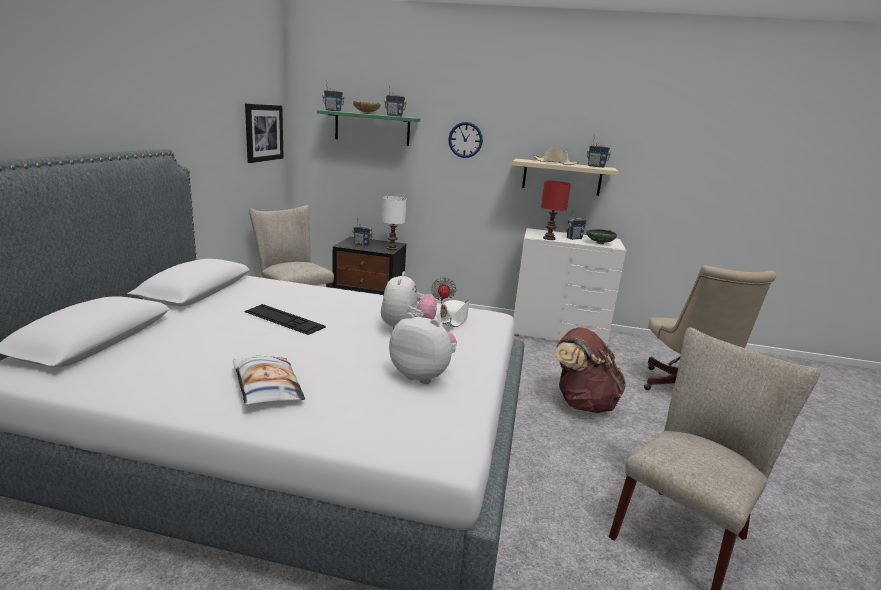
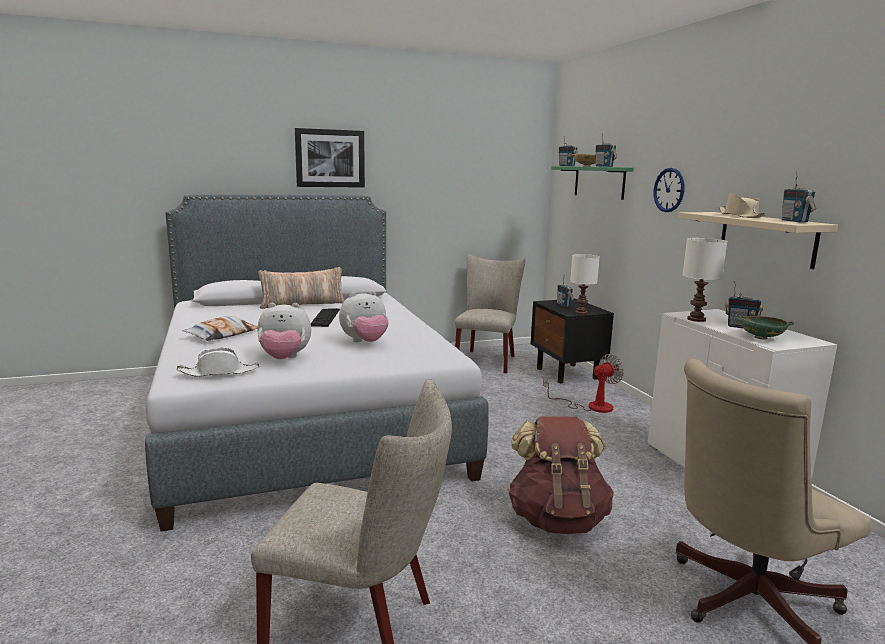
camera: 60 degrees right, 5 degrees down
(195, 313) = (303, 304): none -> pillow
(263, 132) = (507, 189): picture -> picture (330, 158)
(422, 375) = (284, 359): plush toy -> plush toy turned 90 degrees clockwise
(454, 319) = (414, 349): white hat -> white hat (219, 372)
(549, 238) = (695, 319): red table lamp -> white table lamp

